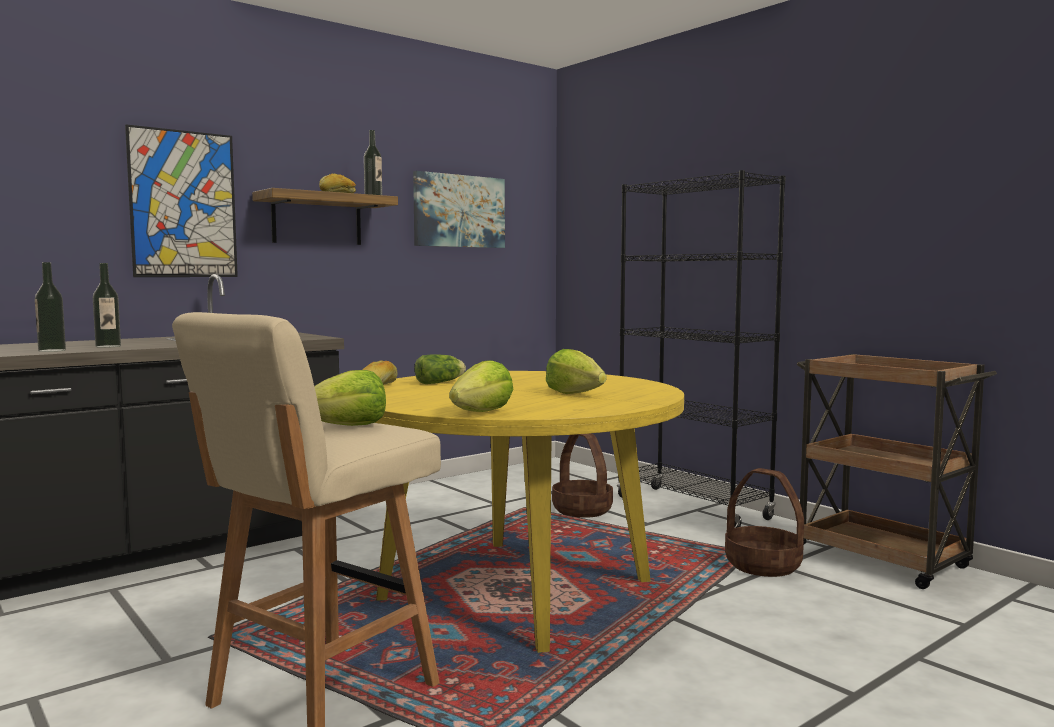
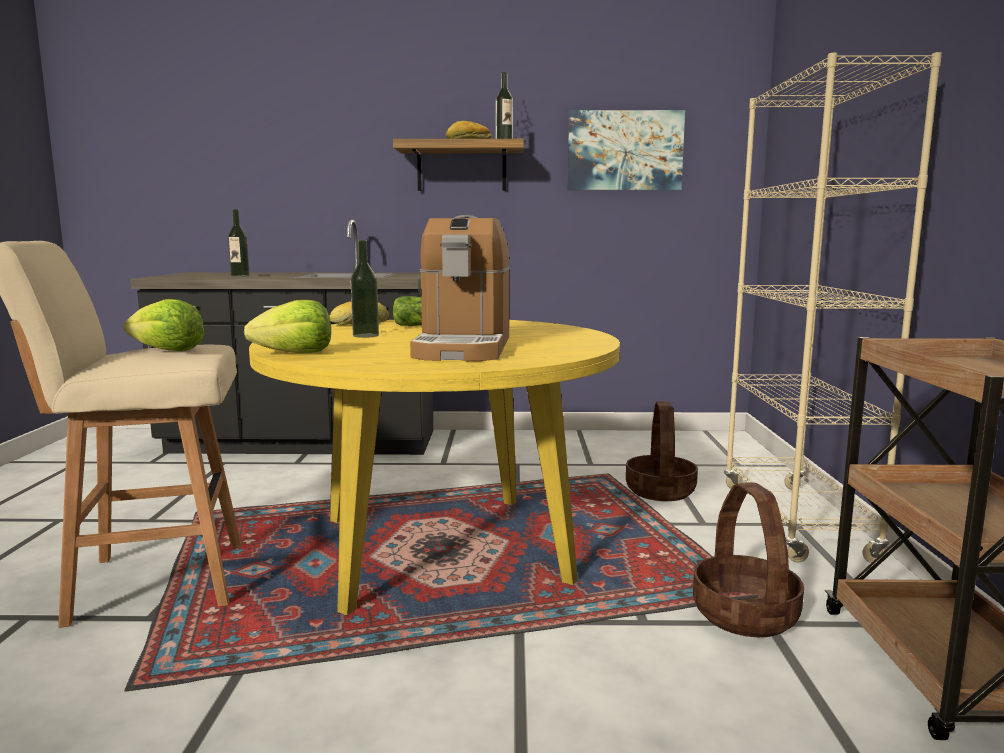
camera: 40 degrees right, 5 degrees up
(52, 350) = (195, 276): bottle -> bottle (365, 335)
(183, 204) = (341, 160): picture -> none
(574, 393) = (463, 348): lettuce -> coffee machine
(692, 508) = (794, 521): black bookcase -> beige bookcase

